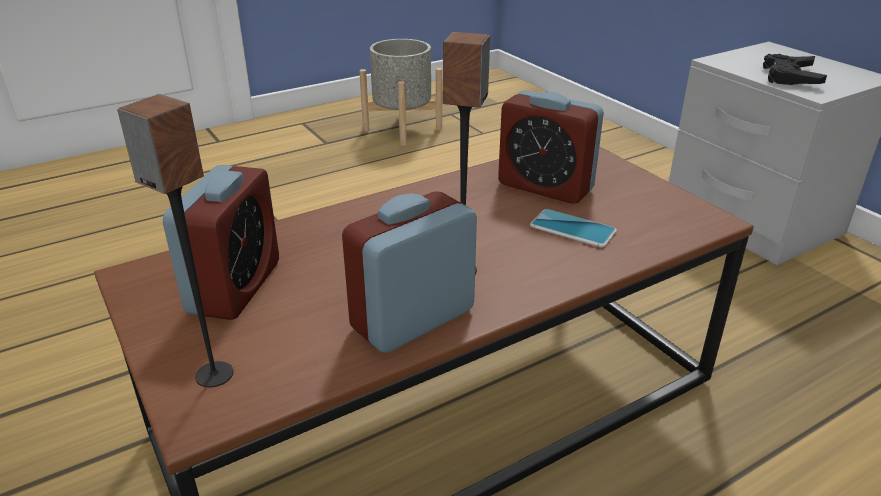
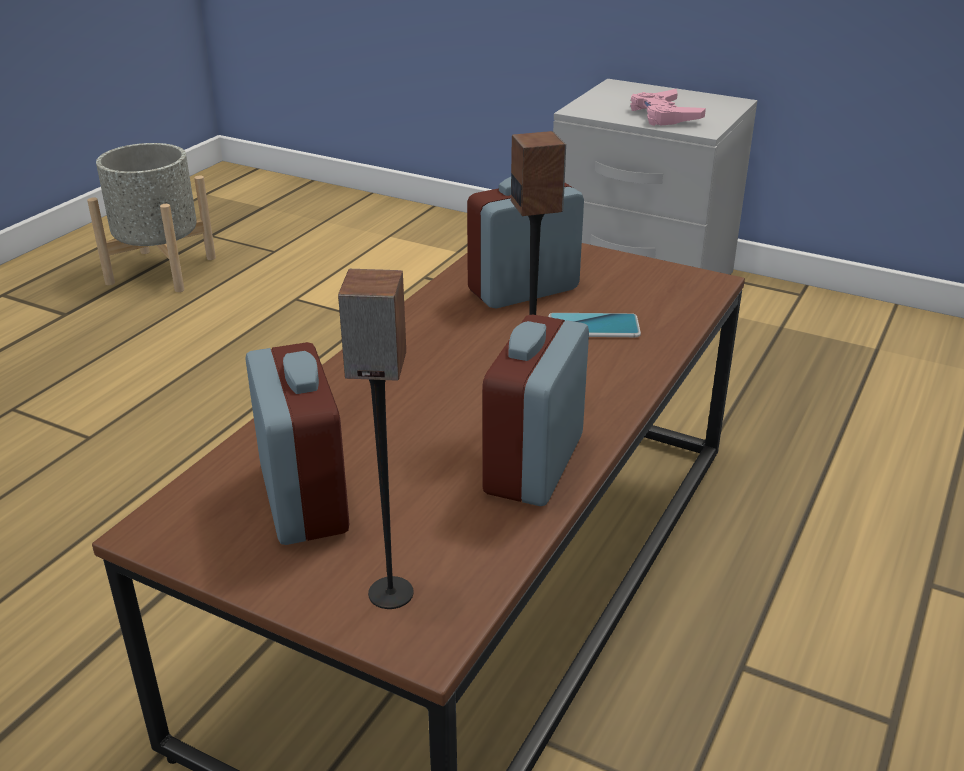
camera: 30 degrees left, 0 degrees up
(545, 187) = (523, 290): alarm clock -> alarm clock turned 150 degrees clockwise
(790, 76) = (663, 115): black game controller -> pink game controller

